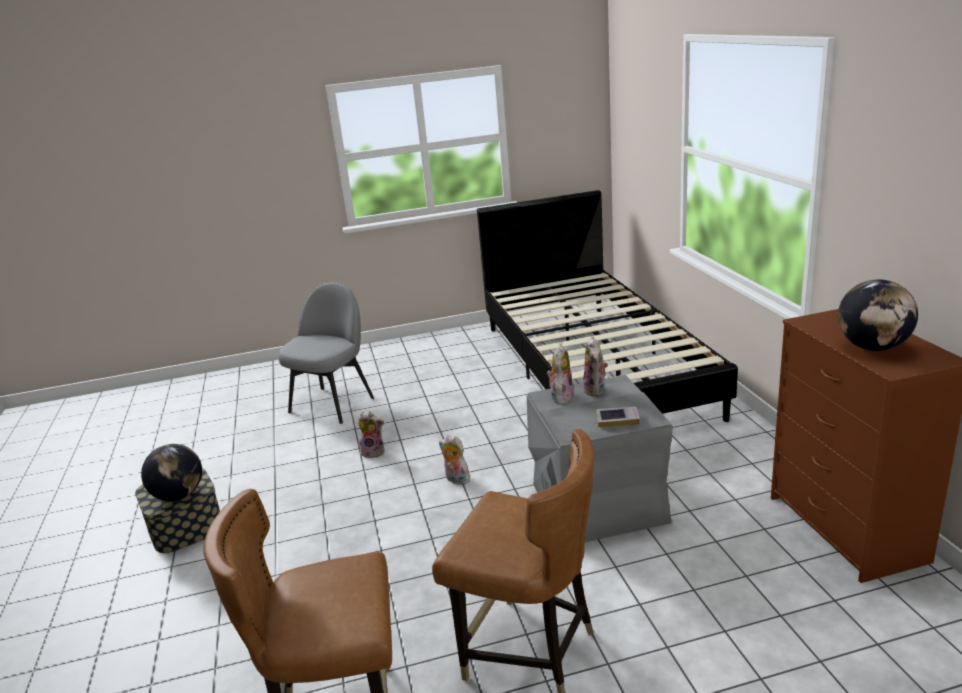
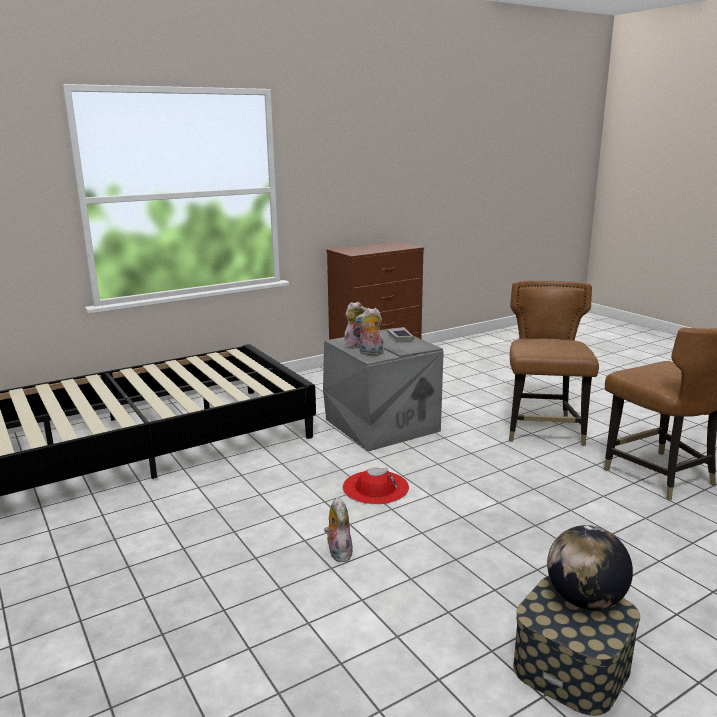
camera: 110 degrees left, 5 degrees down
(333, 404) = (197, 640): grey chair -> none
(456, 480) = (375, 487): plush toy -> red hat
(873, 347) = (386, 247): globe -> none

